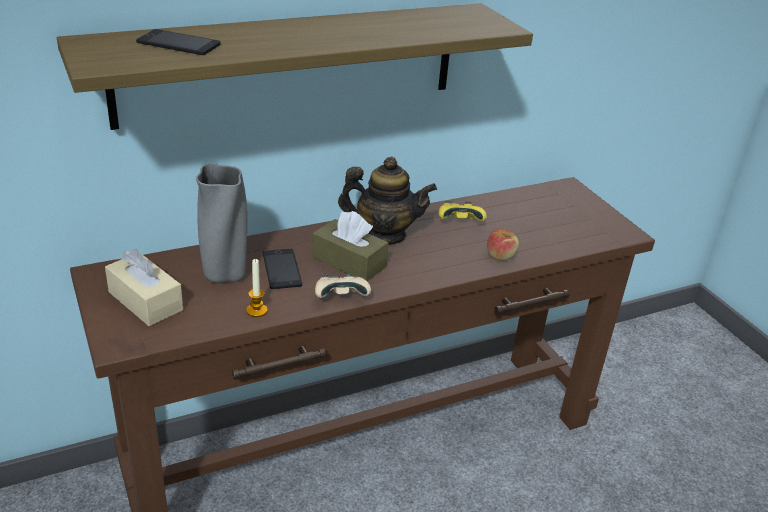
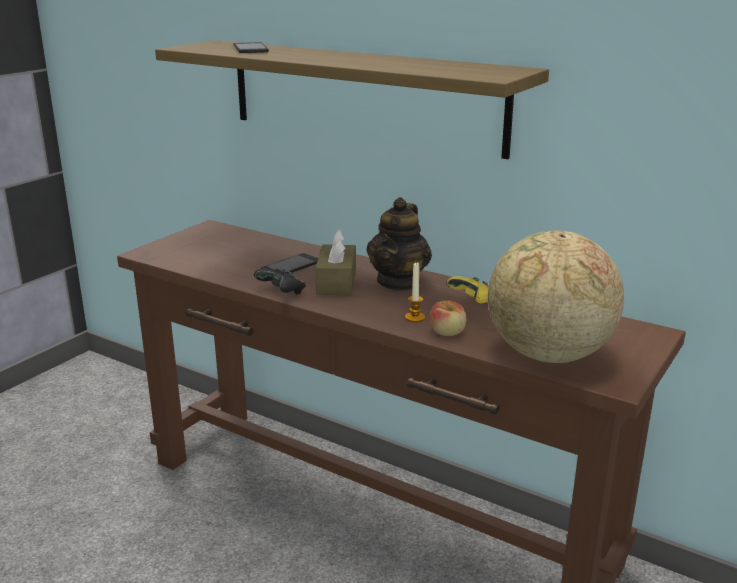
camera: 60 degrees right, 10 degrees down
(145, 301) = (198, 245): beige tissue box -> none
(224, 276) = (257, 254): grey vase -> none
(256, 310) = (228, 274): candle -> candle (415, 318)
(341, 298) = (282, 293): beige game controller -> black game controller
(384, 234) = (399, 282): teapot -> teapot turned 45 degrees clockwise
(569, 236) = (548, 355): none -> globe

